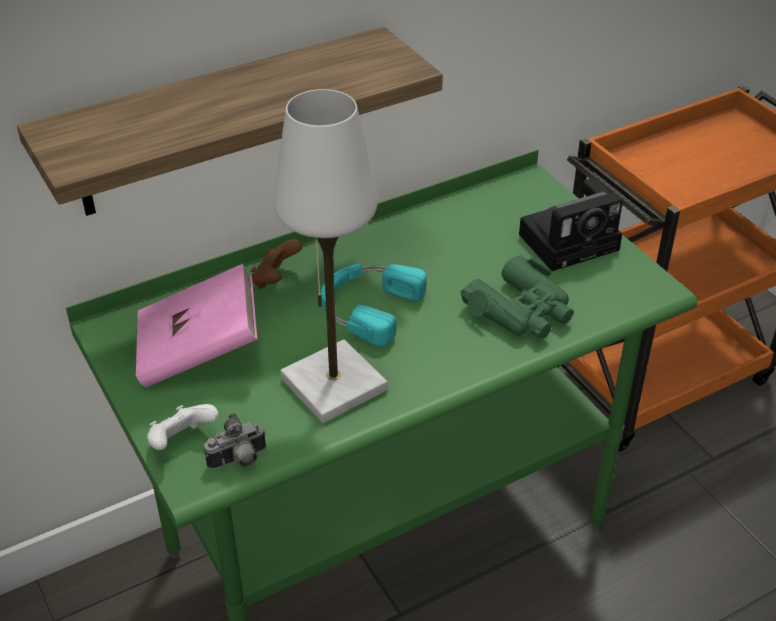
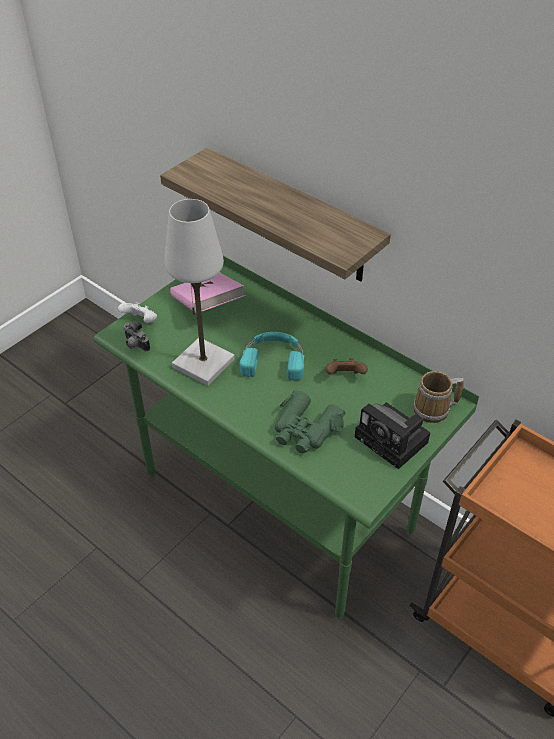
camera: 70 degrees right, 5 degrees up
(275, 280) = (278, 315): brown game controller -> brown game controller (345, 376)
(532, 195) = (434, 410): none -> mug

